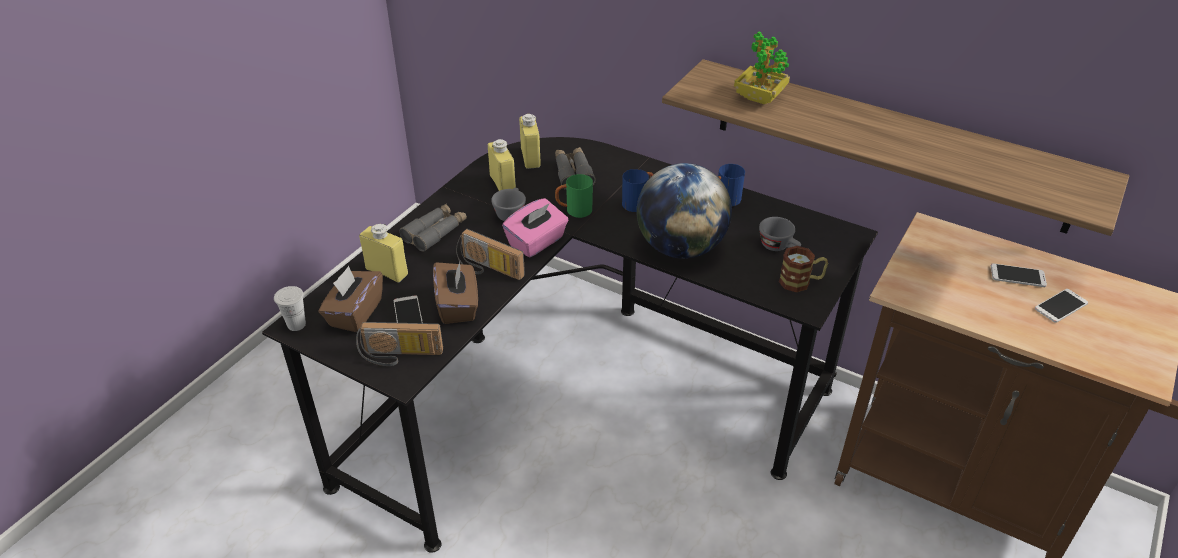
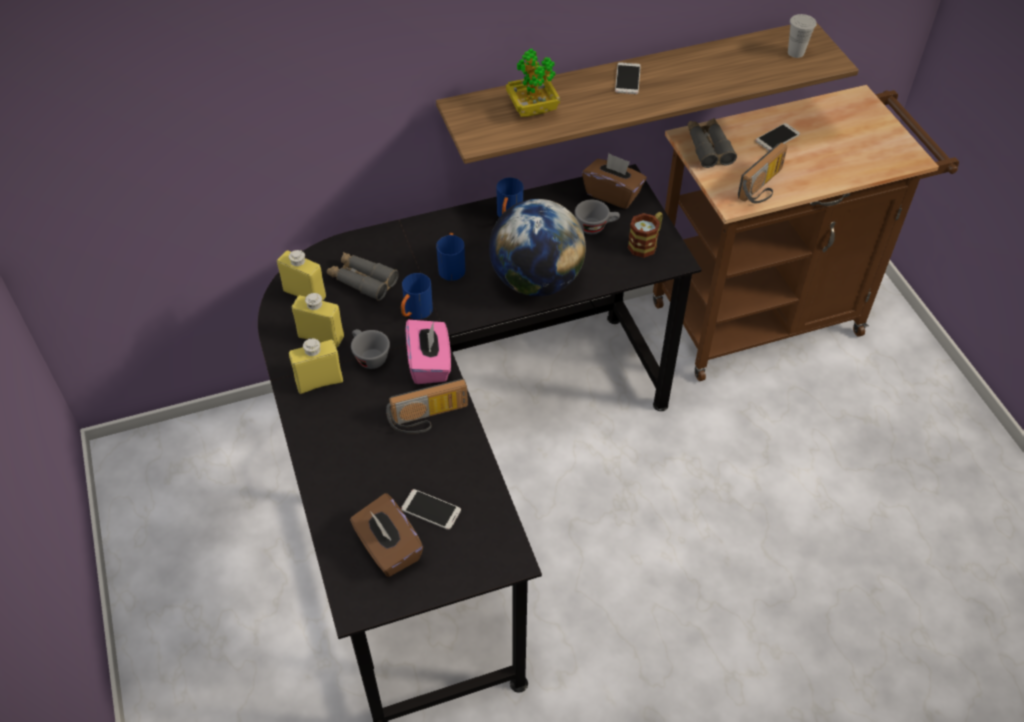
camera: 50 degrees left, 10 degrees up
(296, 324) = (357, 603): white cup -> white cup (795, 53)
(387, 271) = (353, 493): yellow bottle -> yellow bottle (319, 382)
(400, 356) = (480, 545): radio -> radio (764, 187)
(435, 232) = (335, 425): grey binoculars -> grey binoculars (708, 147)
(458, 306) = (456, 468): brown tissue box -> brown tissue box (613, 194)
(574, 211) = (415, 313): green mug -> blue mug
(1060, 306) = (822, 142): phone -> phone (627, 79)

